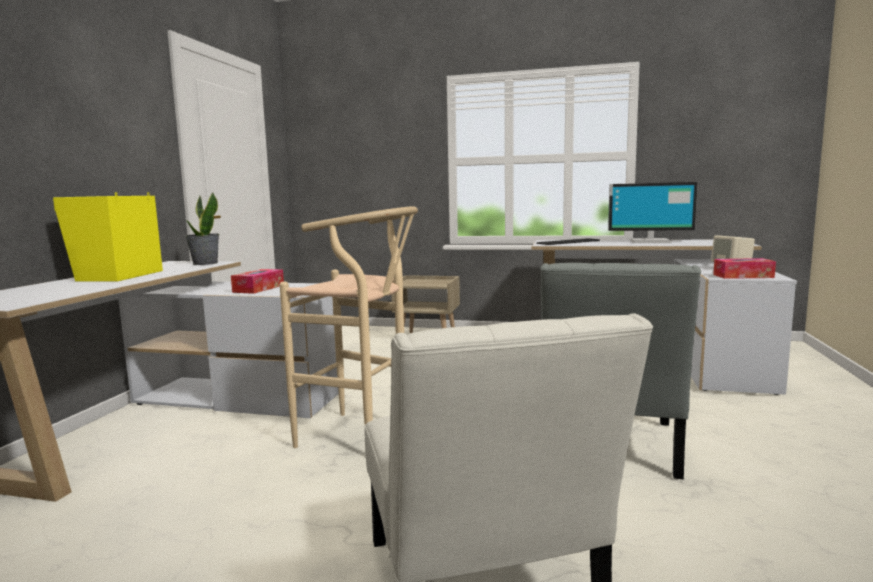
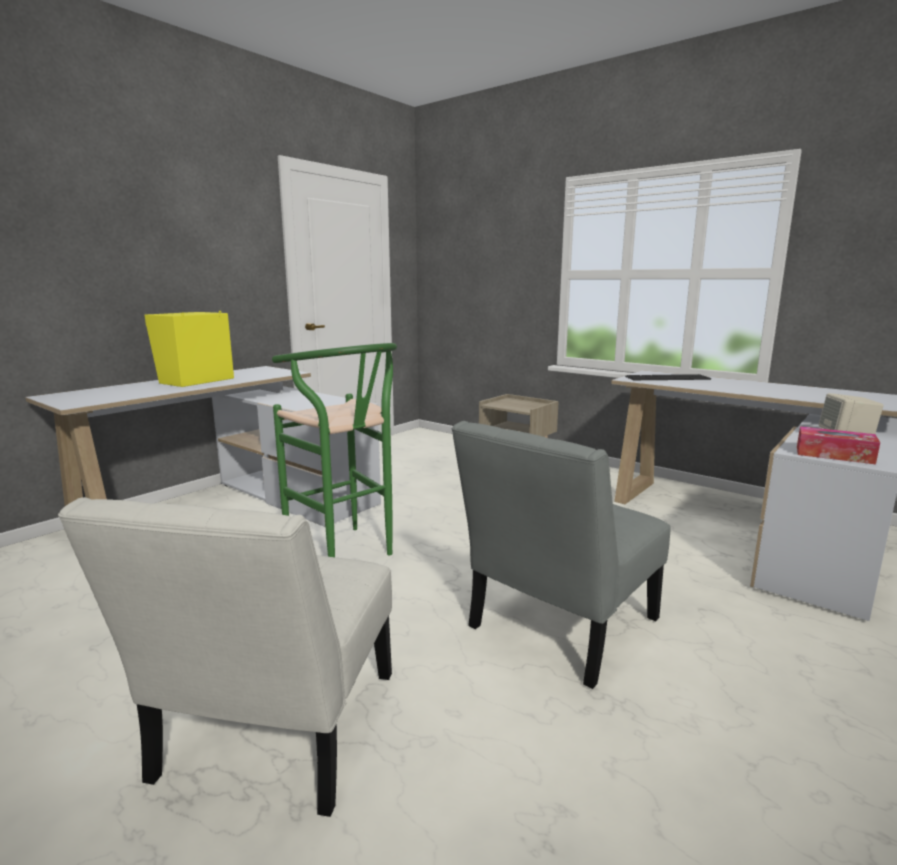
camera: 25 degrees right, 5 degrees up
(205, 263) = (280, 372): potted plant -> none
(258, 288) = (307, 401): tissue box -> none
(362, 437) = (347, 555): beige stool -> green stool
(650, 241) = (770, 388): monitor -> none

